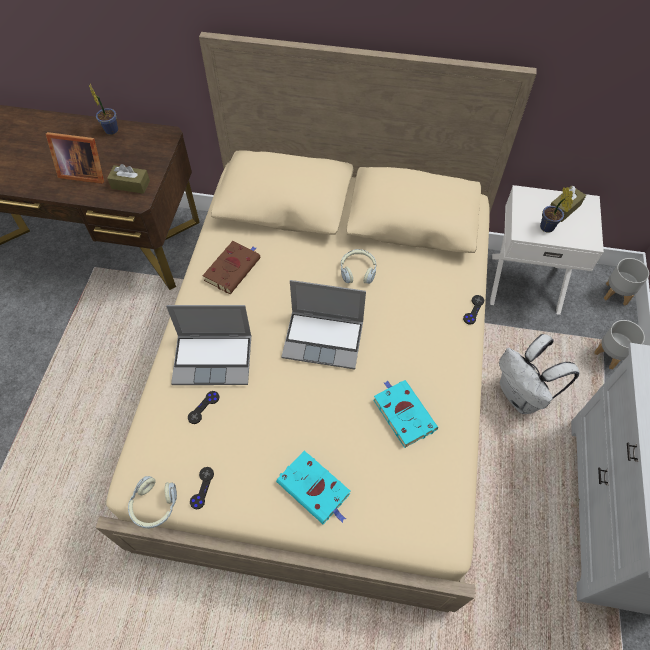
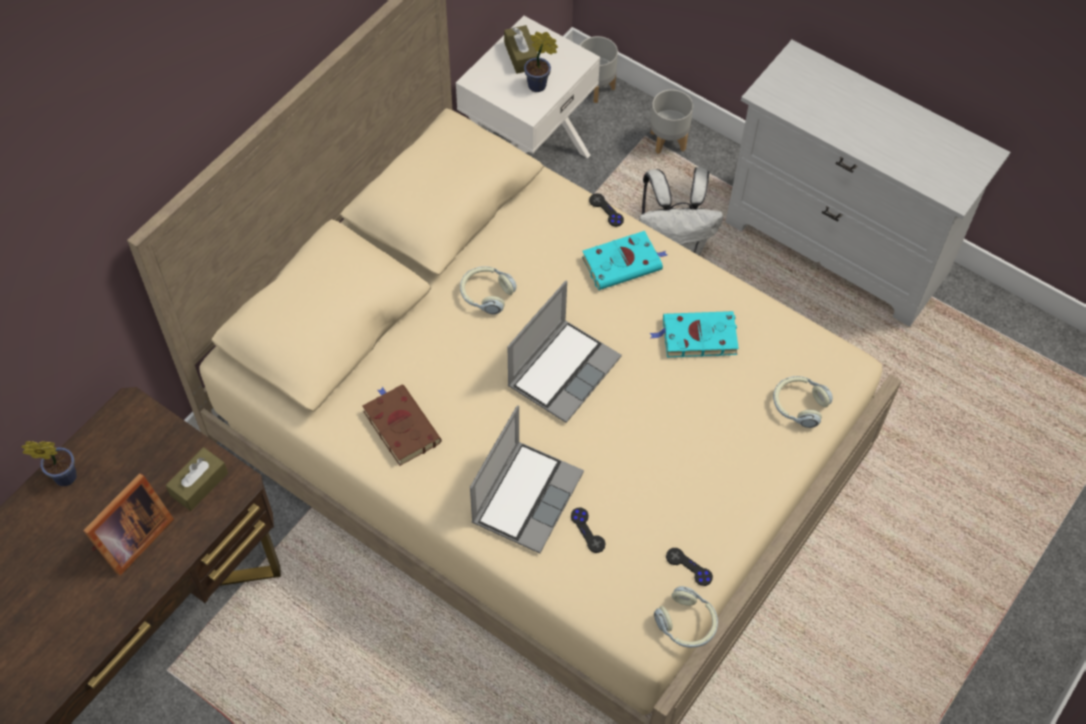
camera: 65 degrees left, 0 degrees up
(315, 489) = (743, 457): turquoise book -> turquoise book (623, 263)
(385, 514) = (798, 405): none -> headphones

